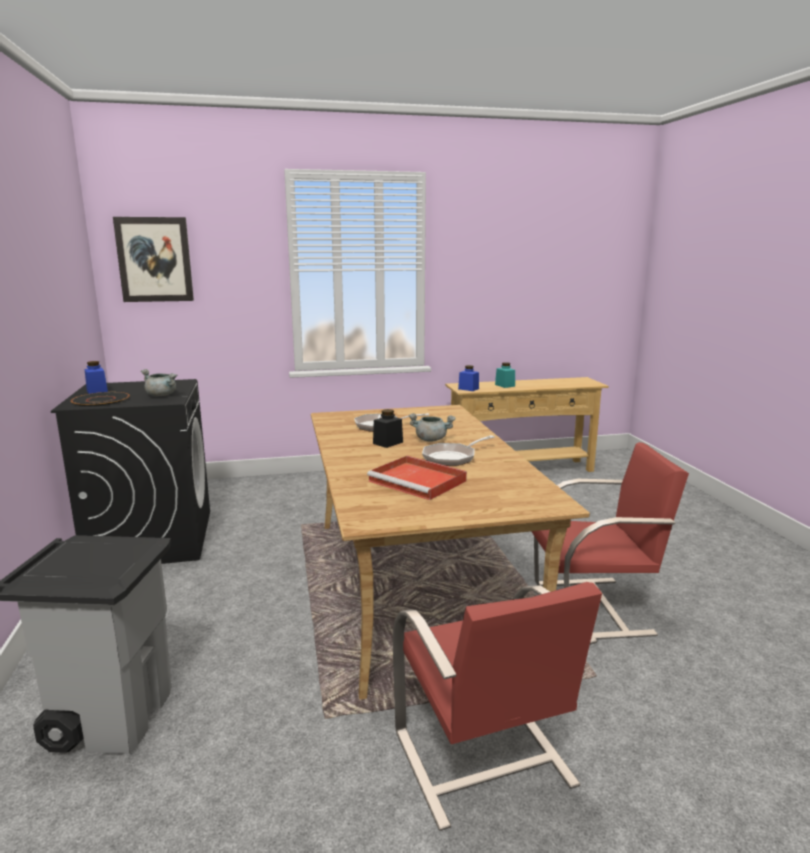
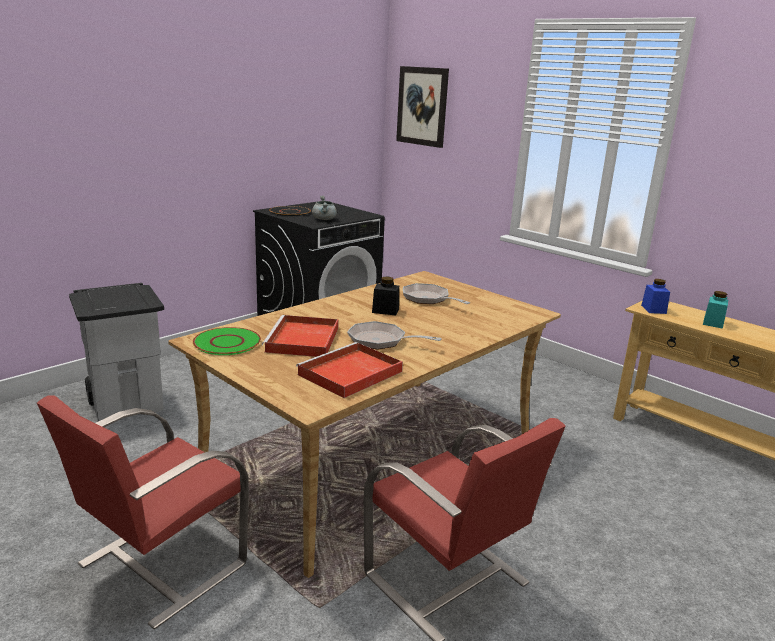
camera: 55 degrees right, 5 degrees up
(97, 391) = (309, 206): blue jar -> none
(387, 510) = (227, 342): none -> green plate
(431, 440) = (420, 324): grey cooking pot -> none
(508, 480) = (349, 374): none -> red tray

